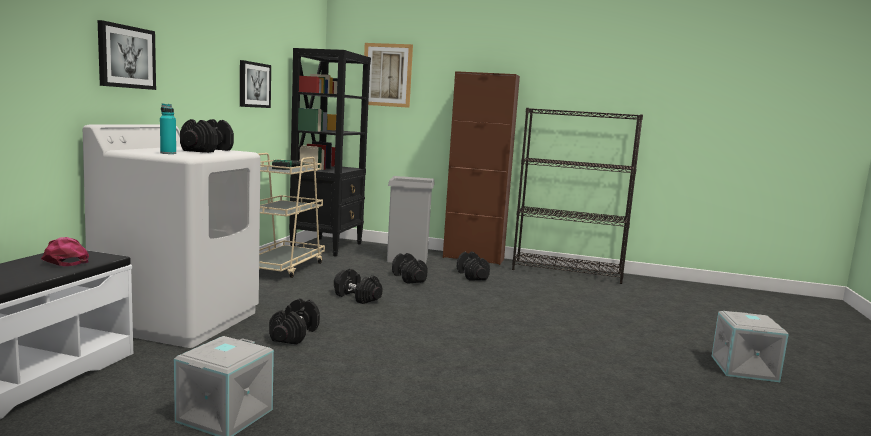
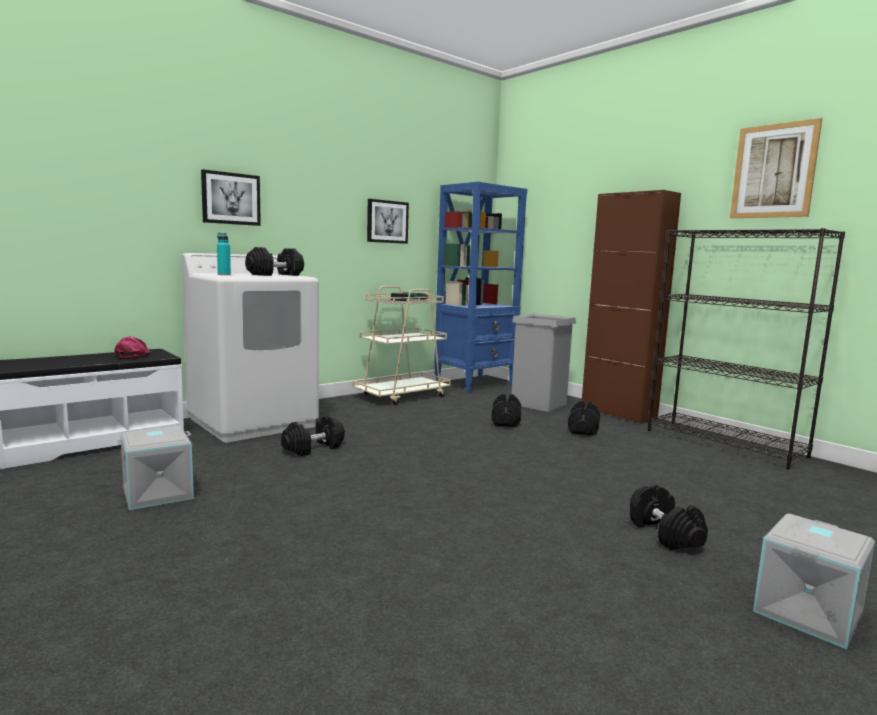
camera: 35 degrees right, 0 degrees up
(327, 247) = (475, 384): black bookcase -> blue bookcase
(357, 297) = (423, 429): black dumbbell -> black dumbbell (665, 534)
(387, 75) = (546, 206): picture -> picture (774, 171)

